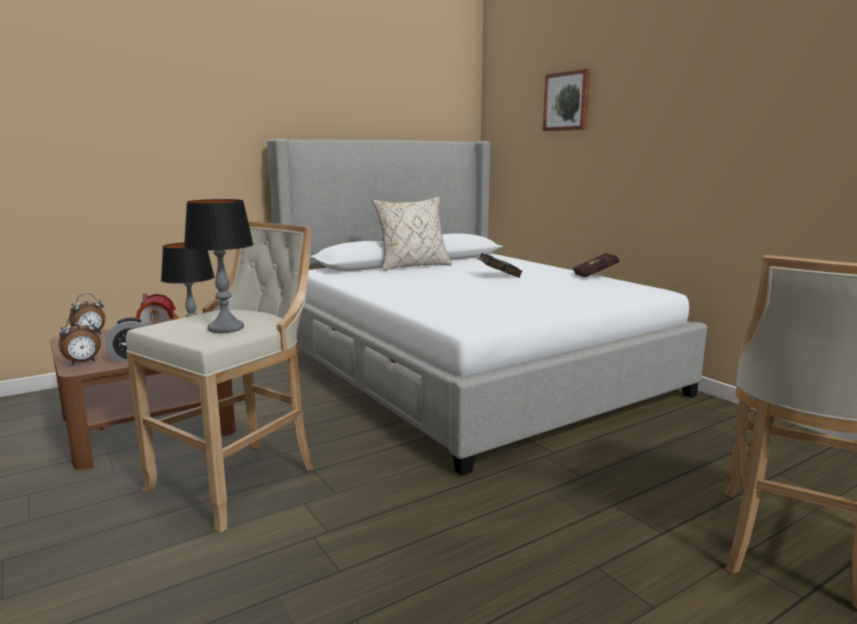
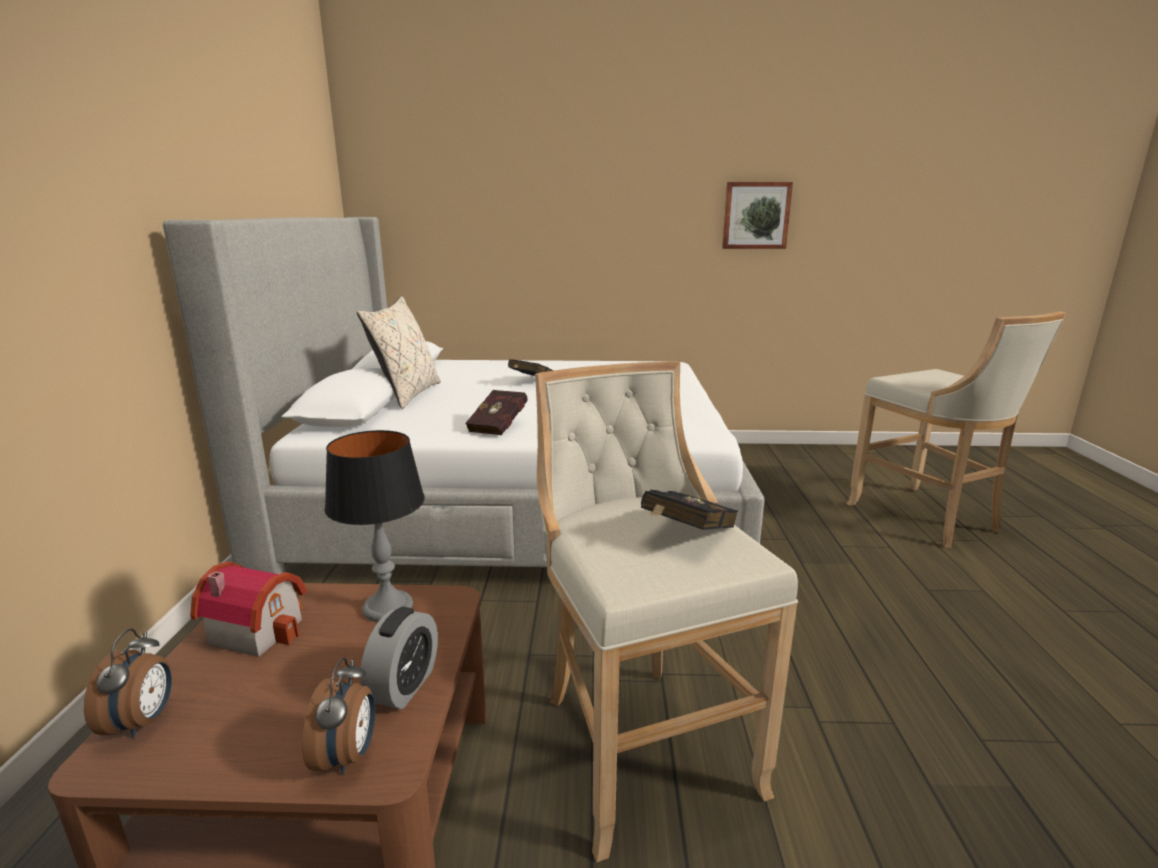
camera: 55 degrees left, 5 degrees up
(226, 328) = (685, 535): table lamp -> black book
(567, 101) = (498, 172): picture -> picture (756, 215)
(597, 276) = (594, 361): red book -> red book (500, 426)

